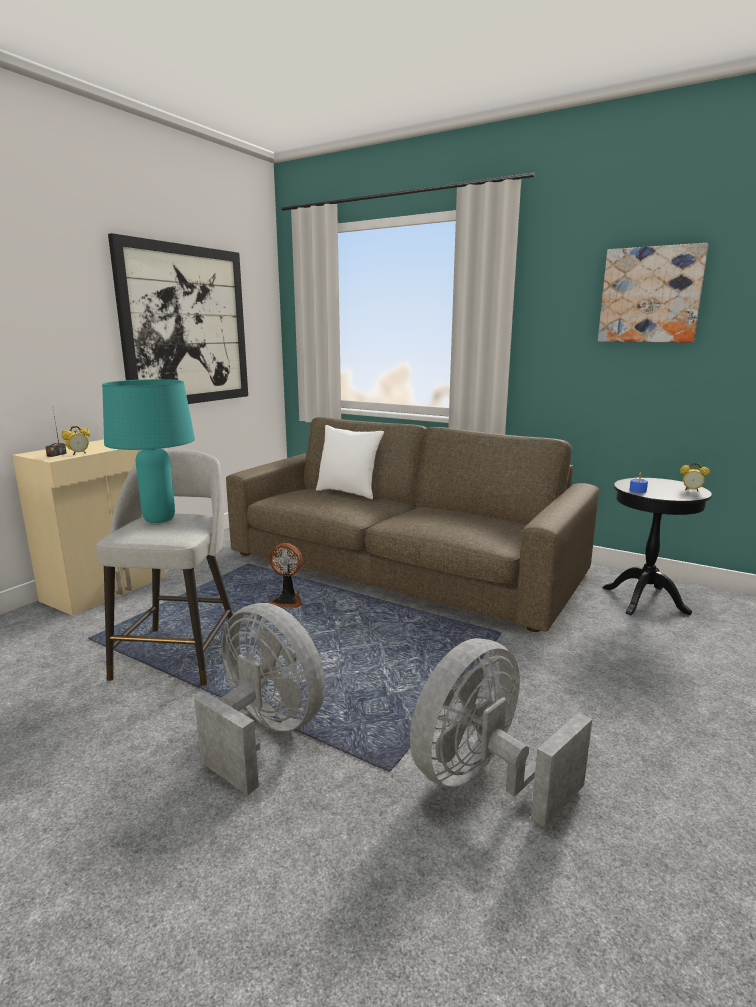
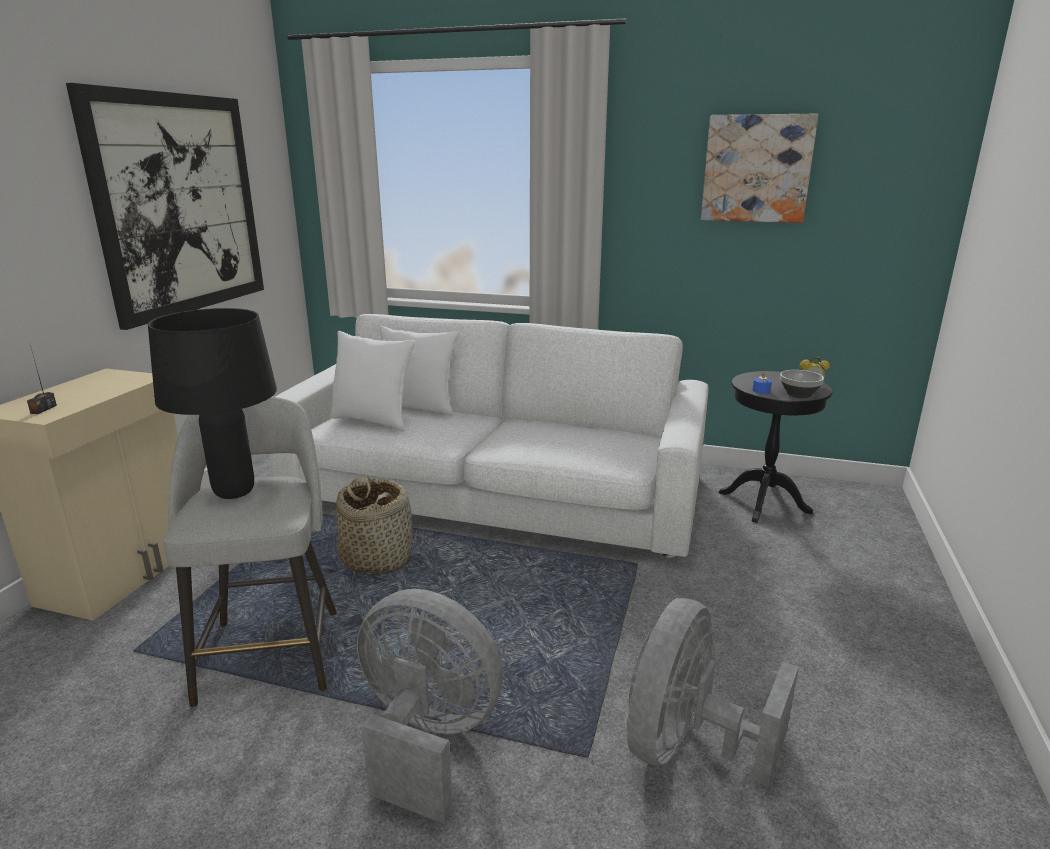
camera: 15 degrees left, 5 degrees up
(78, 454) = (76, 405): alarm clock -> none
(159, 519) = (233, 492): turquoise table lamp -> black table lamp
(287, 601) = (377, 558): fan -> basket
(307, 496) = (373, 420): none -> white pillow
(402, 564) = (494, 489): brown sofa -> white sofa
(674, 495) = (799, 394): none -> bowl

